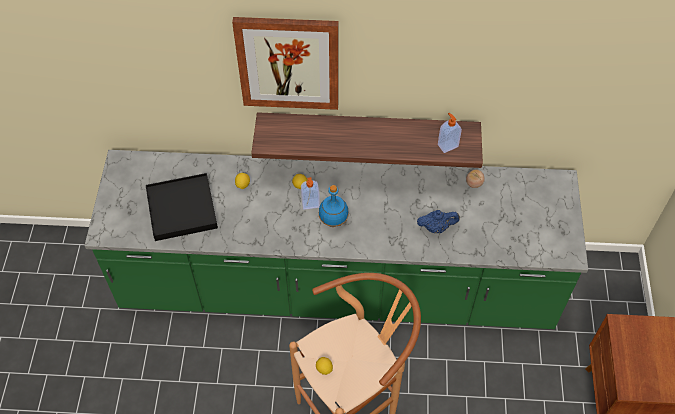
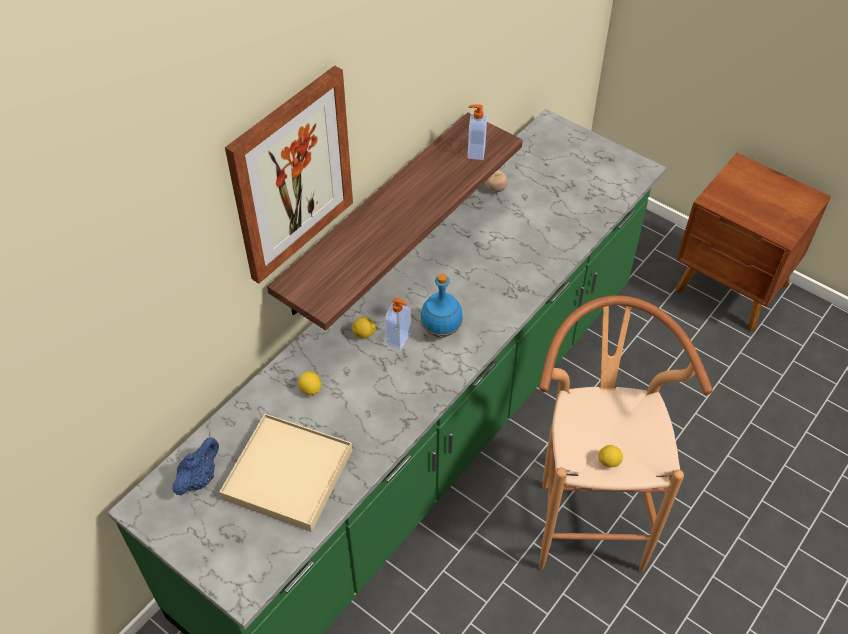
camera: 55 degrees left, 5 degrees down
(182, 209) = (288, 474): black tray -> beige tray
(436, 227) = (525, 248): blue teapot -> blue teapot (199, 478)

